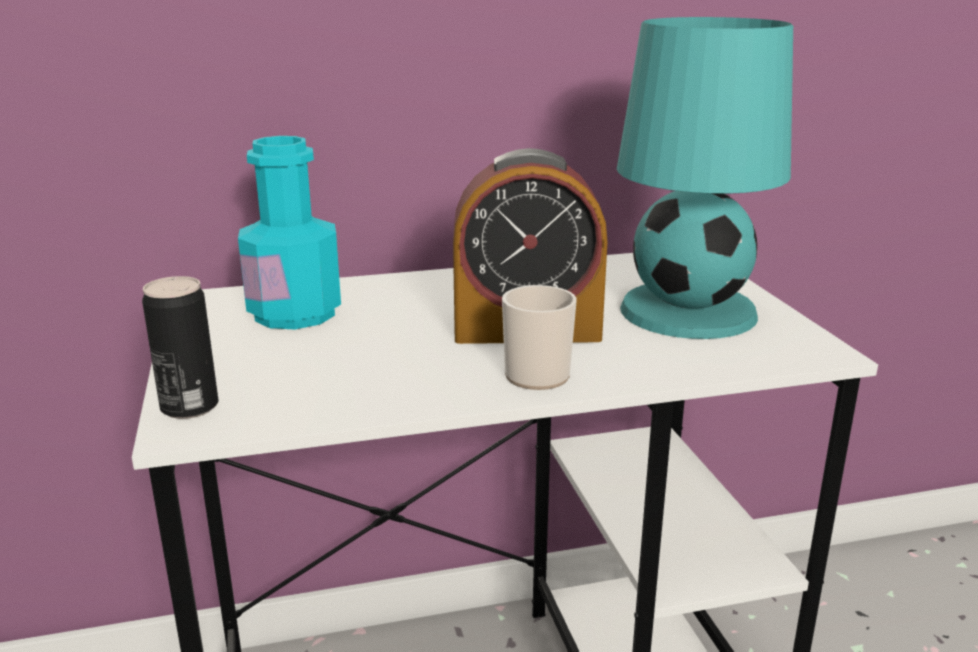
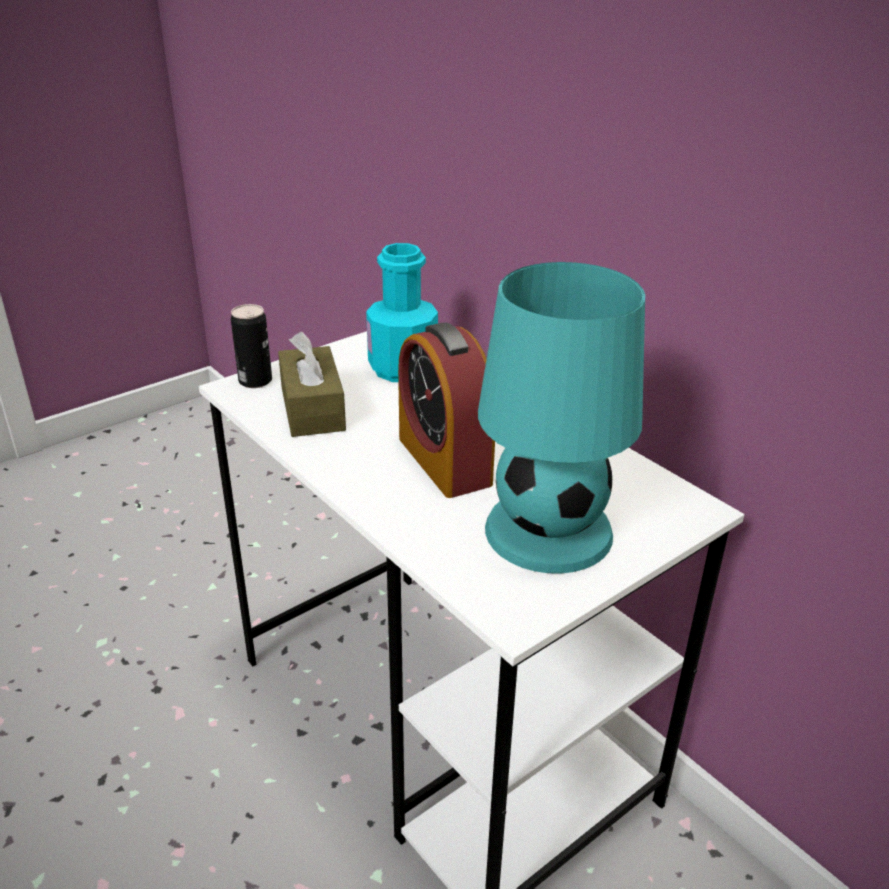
camera: 65 degrees right, 10 degrees up
(324, 379) = (312, 408): none -> brown tissue box
(532, 372) = (371, 479): mug -> none

